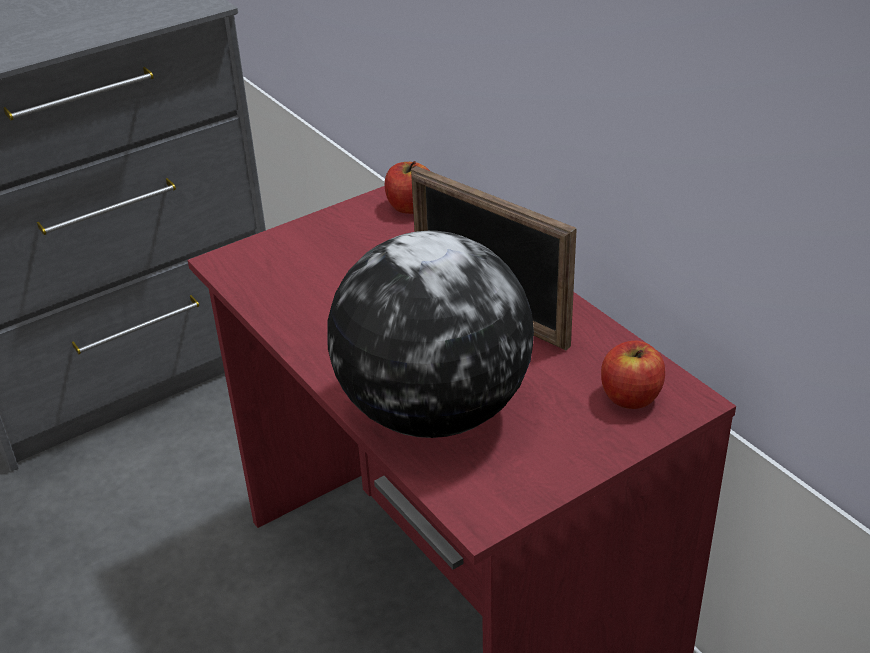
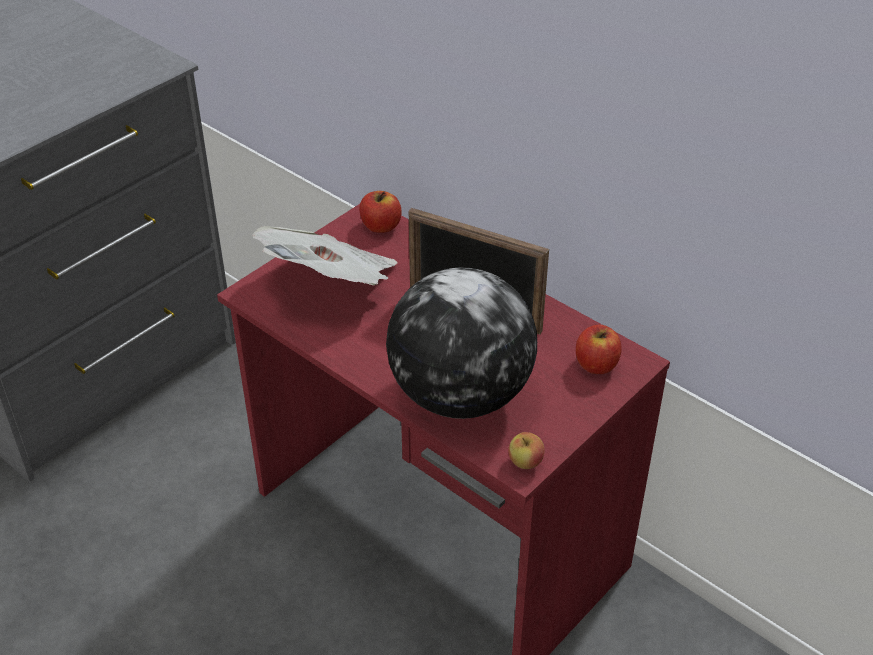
camera: 15 degrees left, 5 degrees up
(326, 262) = (332, 283): none -> newspaper
(490, 509) = (525, 462): none -> apple

